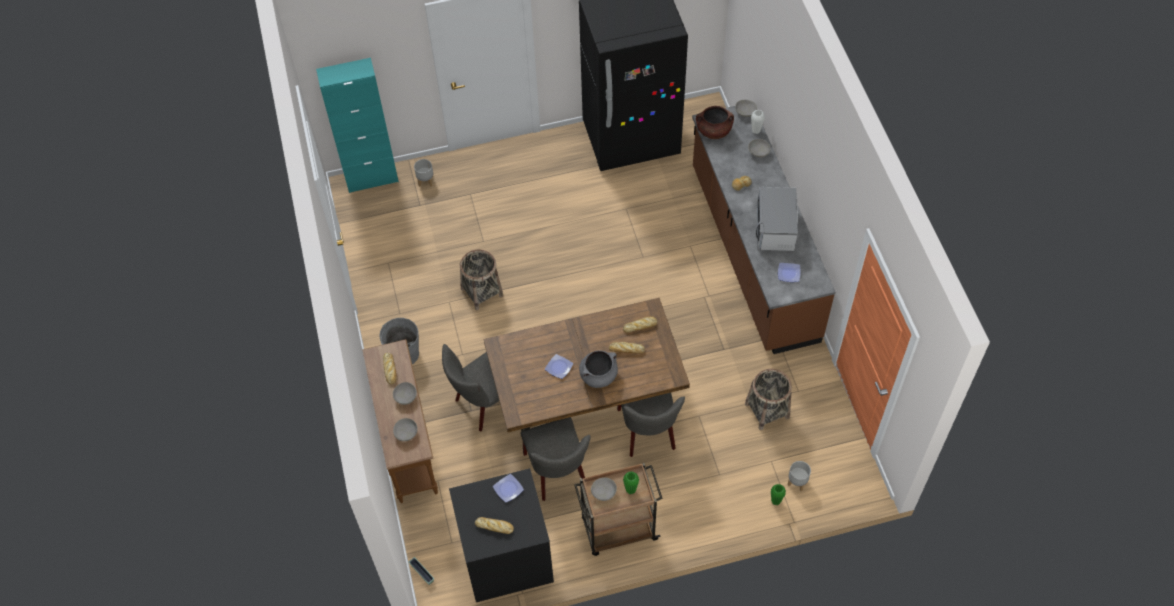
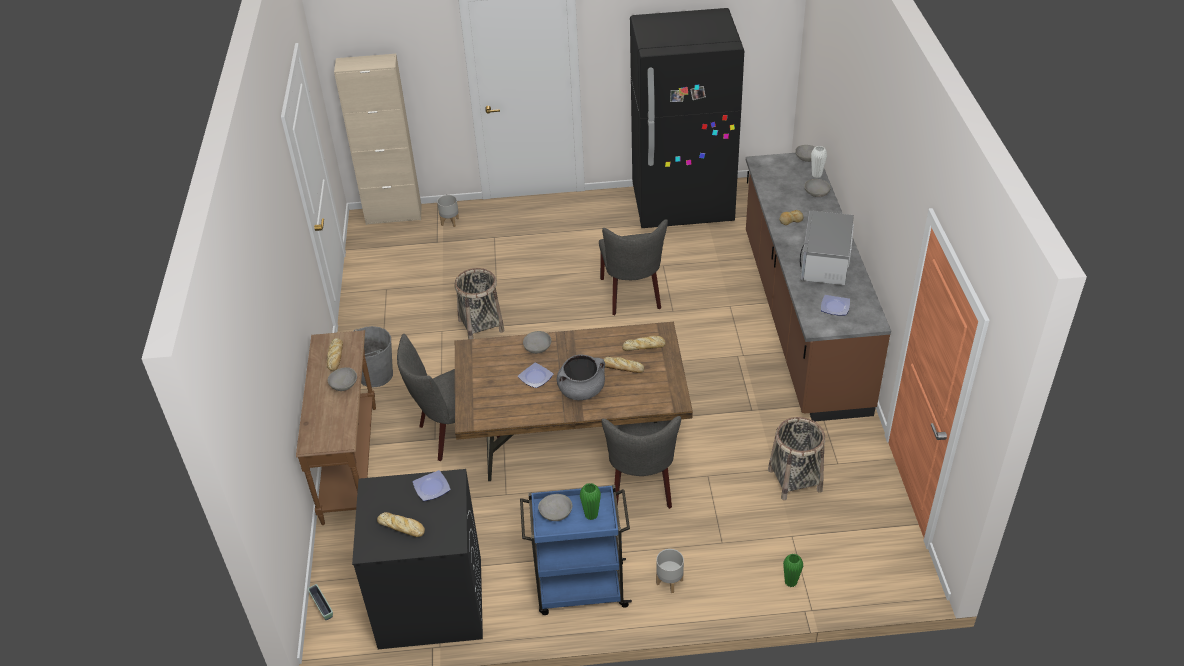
camera: 10 degrees right, 15 degrees down
(372, 178) = (393, 215): turquoise cabinet -> beige cabinet
(406, 433) = (332, 421): grey bowl -> grey bowl (538, 348)
(557, 473) = (519, 516): grey chair -> grey chair (632, 296)
(618, 529) = (579, 589): brown cart -> blue cart
(713, 131) = (767, 171): brown cooking pot -> none
(797, 482) = (822, 564): grey planter -> grey planter (669, 582)

